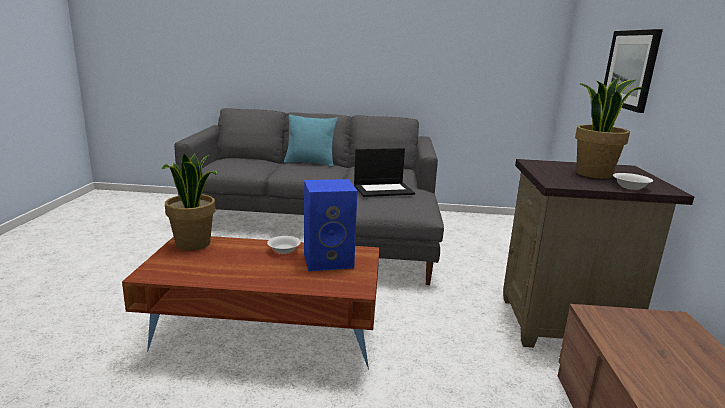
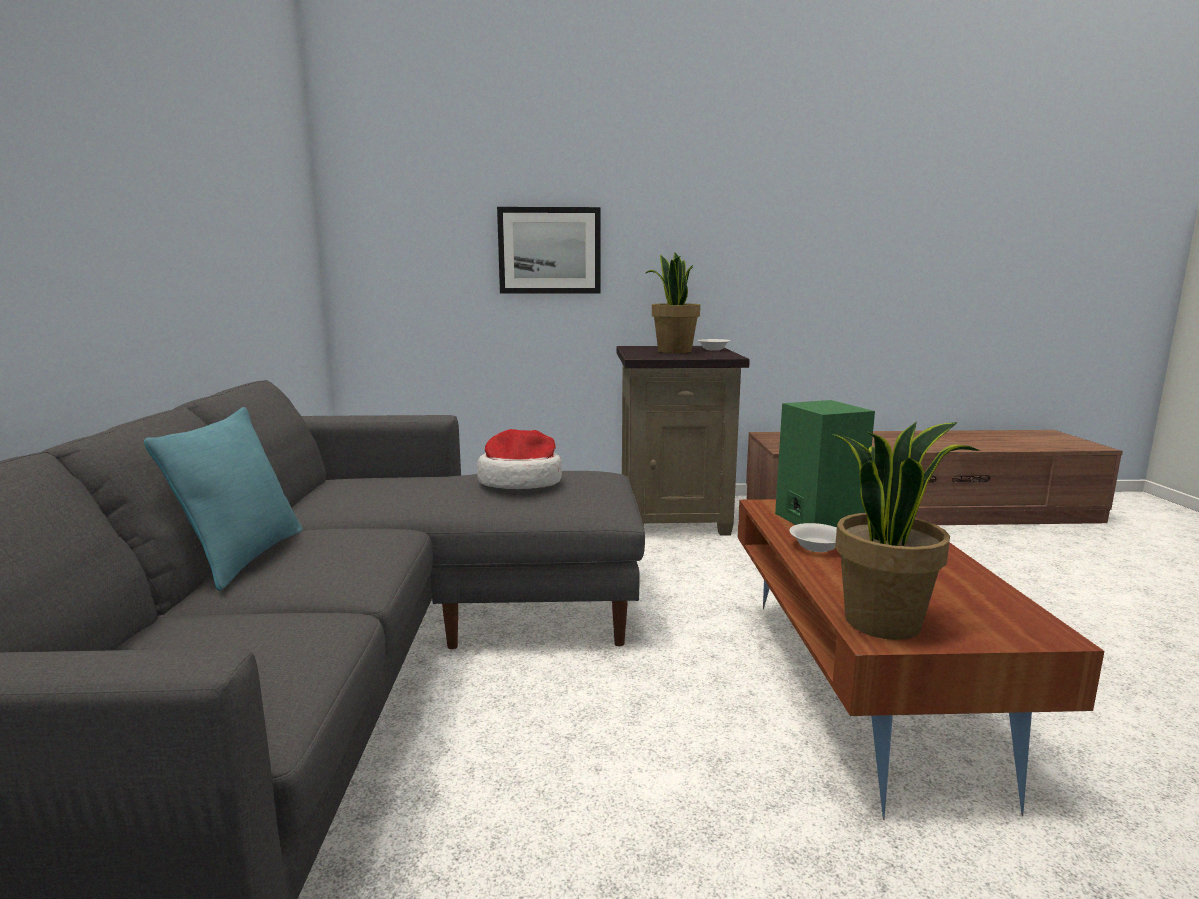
camera: 95 degrees left, 5 degrees down
(329, 260) = (815, 520): blue speaker -> green speaker
(384, 189) = (521, 482): laptop -> hat

